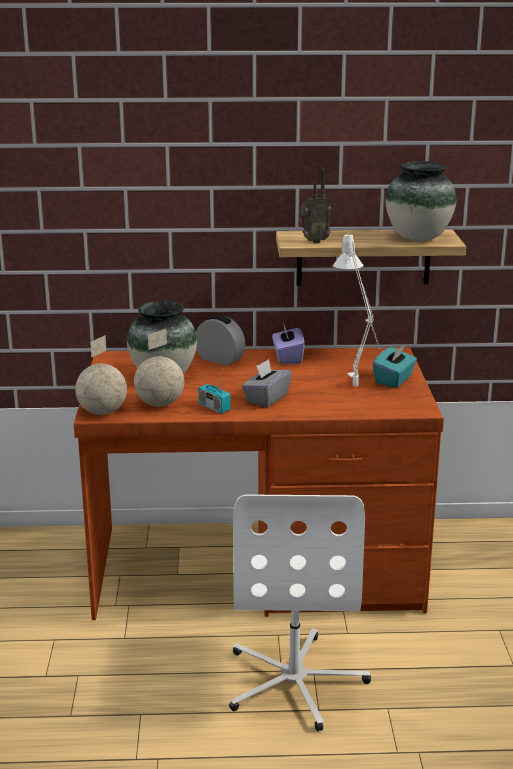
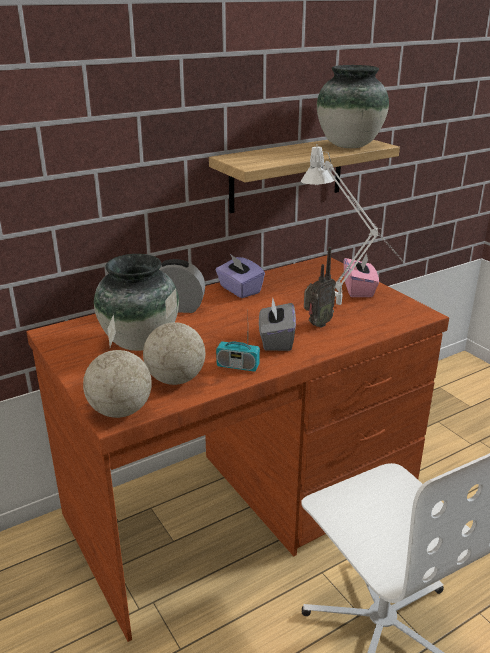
camera: 30 degrees left, 5 degrees up
(313, 241) = (265, 161): radio -> radio (316, 325)
(394, 380) = (359, 289): turquoise tissue box -> pink tissue box

